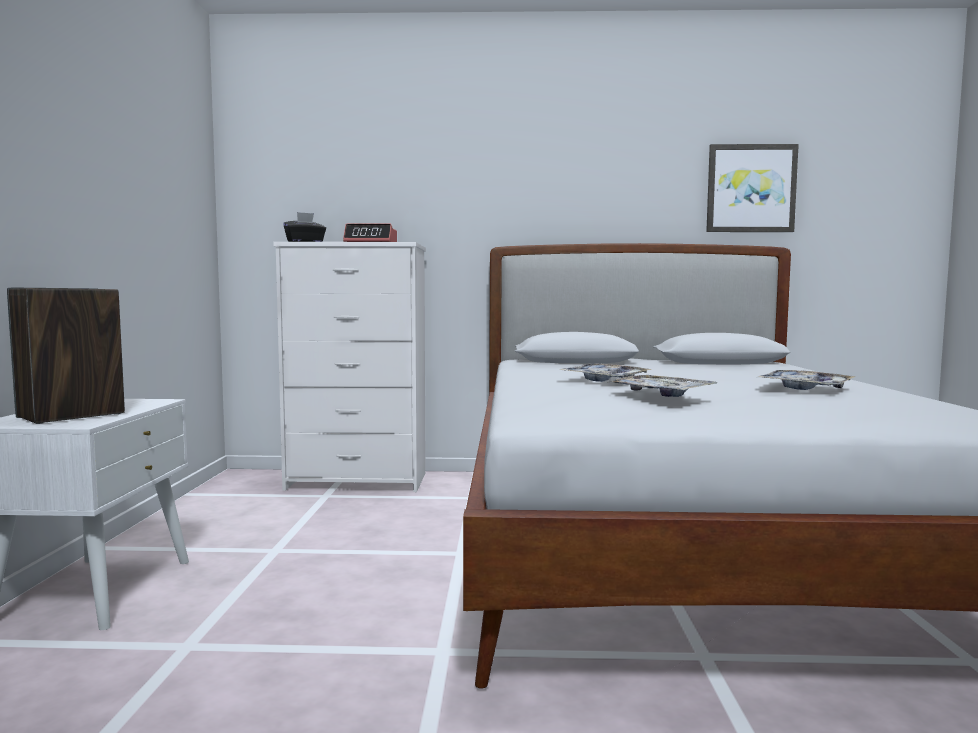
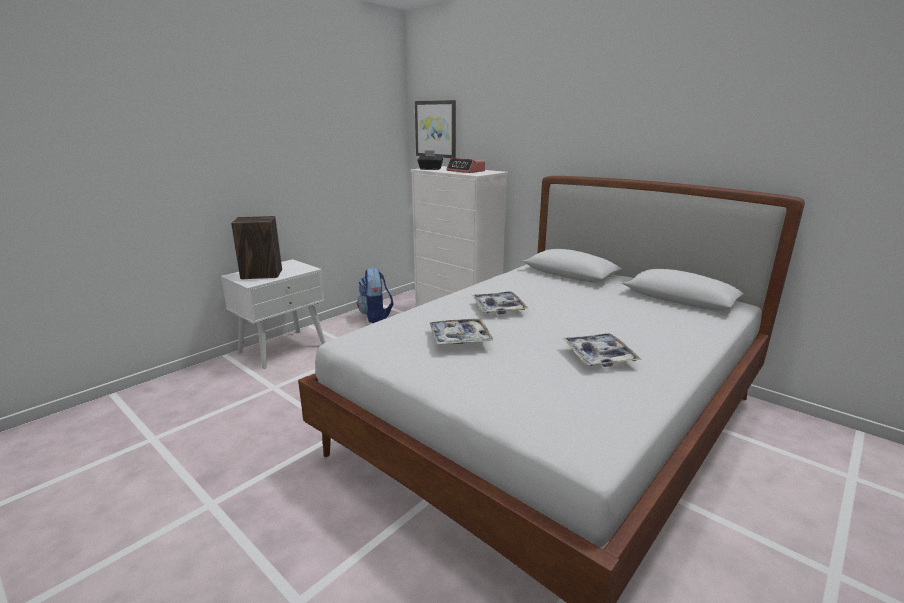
camera: 40 degrees right, 15 degrees up
(221, 508) = (376, 316): none -> backpack
(750, 188) = (781, 133): picture -> picture (436, 129)

